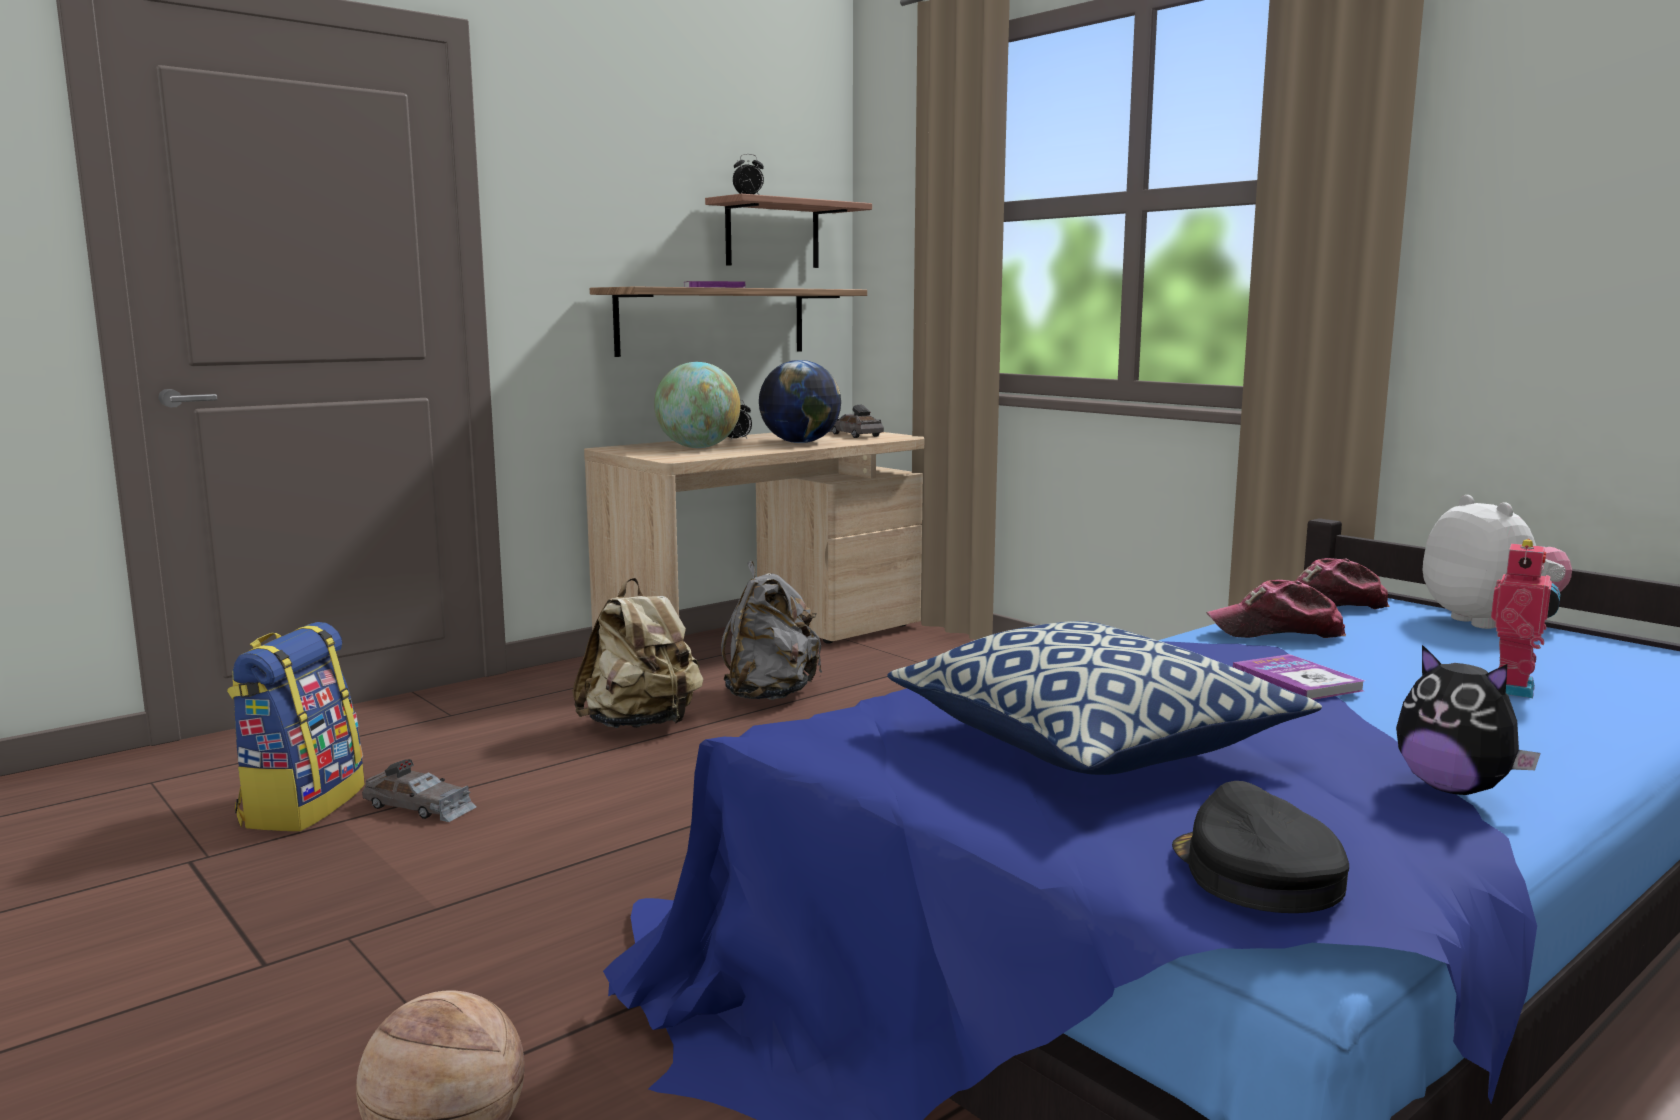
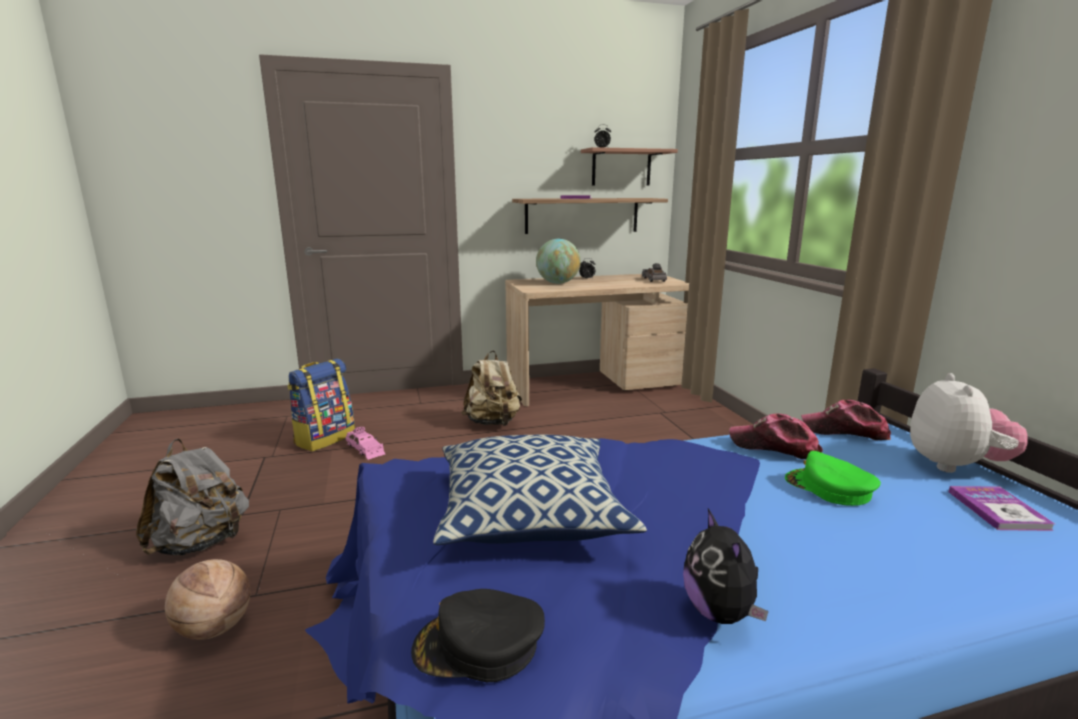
camera: 25 degrees right, 5 degrees up
(419, 807) = (365, 449): grey toy car -> pink toy car
(770, 695) = (567, 417): grey backpack -> grey backpack (201, 543)
(799, 443) = (614, 283): globe -> none
(1255, 873) = (478, 646): black cap -> black cap turned 105 degrees counterclockwise
(1296, 681) = (732, 491): book -> book (998, 510)
(1393, 662) = (829, 488): none -> green cap
(1515, 689) = (896, 532): toy robot -> none

